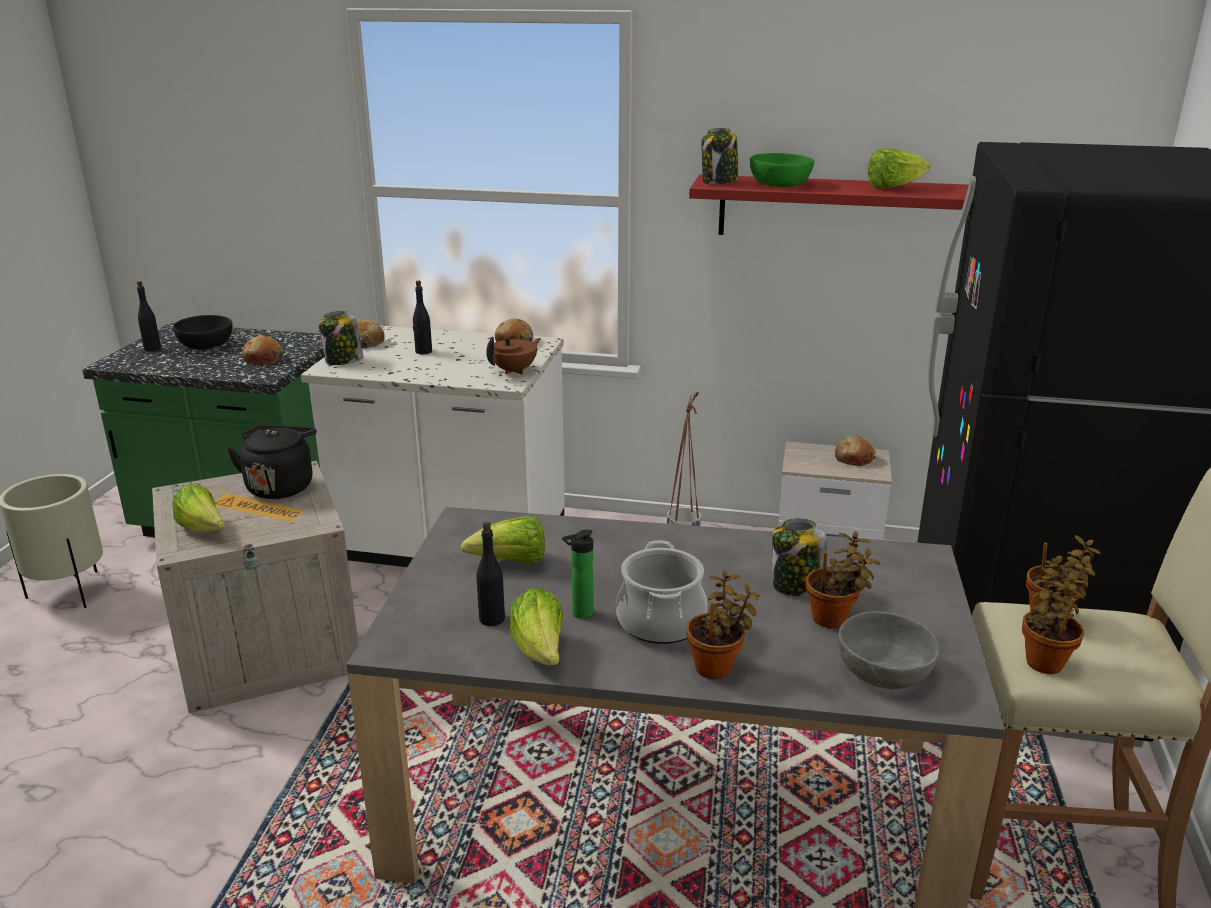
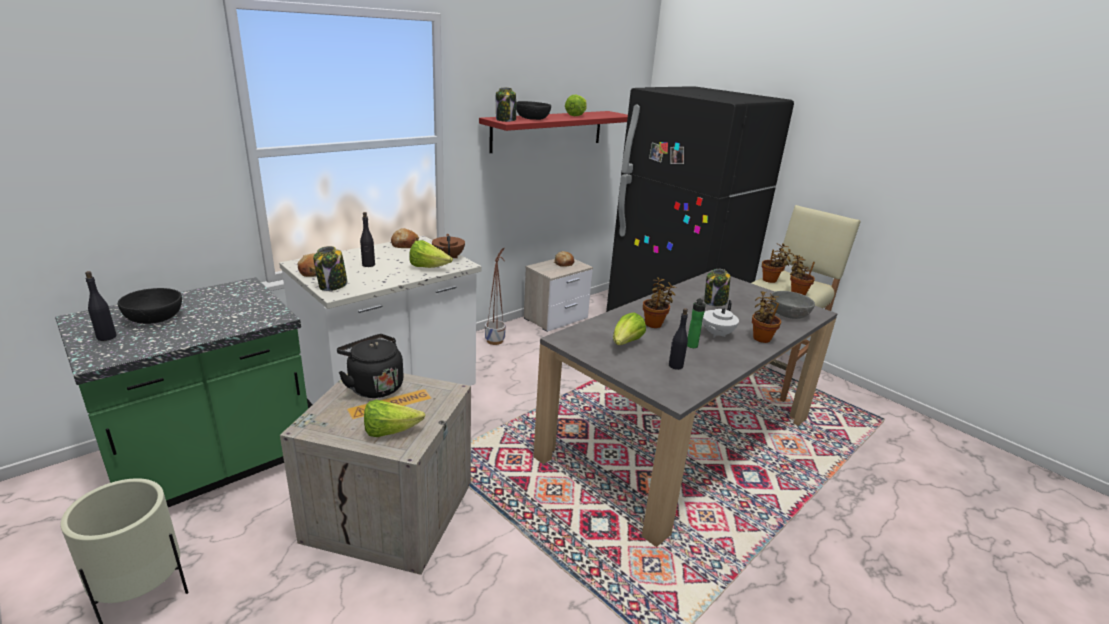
camera: 55 degrees left, 0 degrees up
(264, 359) = (242, 308): bread -> none
(540, 651) = (716, 365): lettuce -> lettuce (428, 267)
(660, 622) = (716, 334): cooking pot -> white teapot
(780, 184) = (533, 118): green bowl -> black bowl
(833, 619) = (746, 306): potted plant -> potted plant (654, 323)

